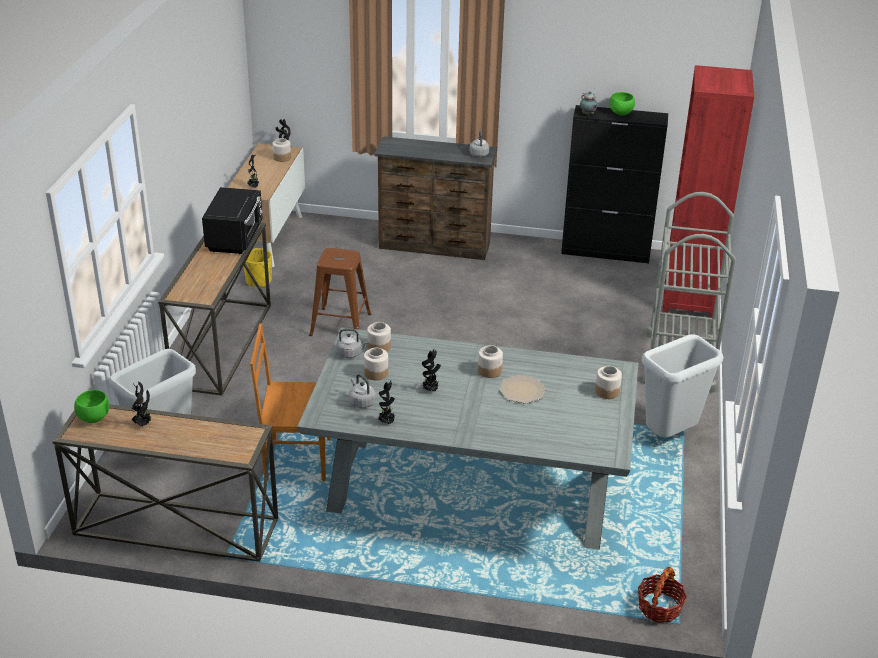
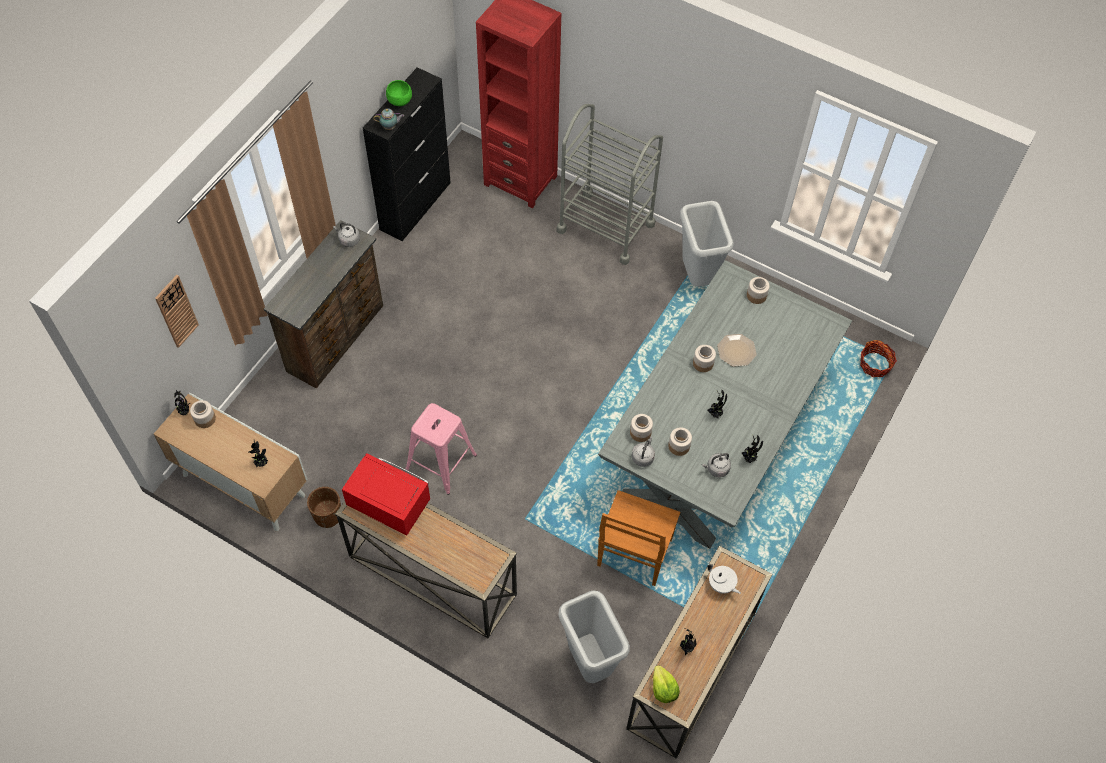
camera: 70 degrees left, 25 degrees up
(93, 418) = (663, 689): green bowl -> lettuce
(224, 435) = (721, 585): none -> white teapot
(235, 238) = (388, 504): black microwave -> red microwave
(259, 281) = (328, 515): yellow planter -> brown planter
(321, 61) = (176, 311): none -> wall clock
(339, 324) = (441, 463): brown stool -> pink stool

